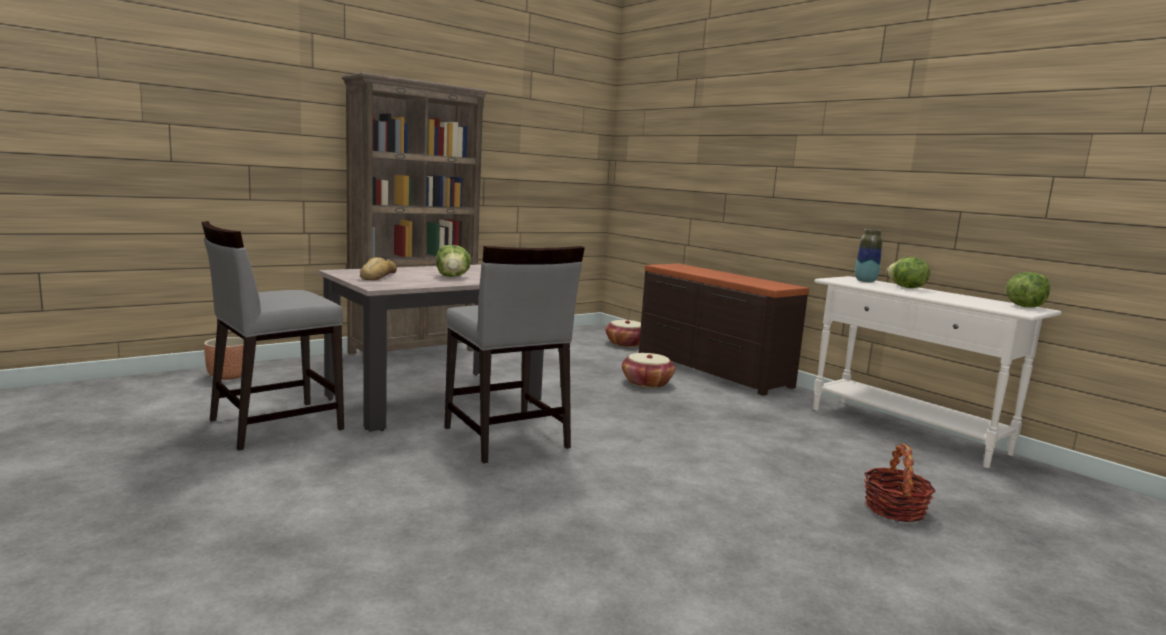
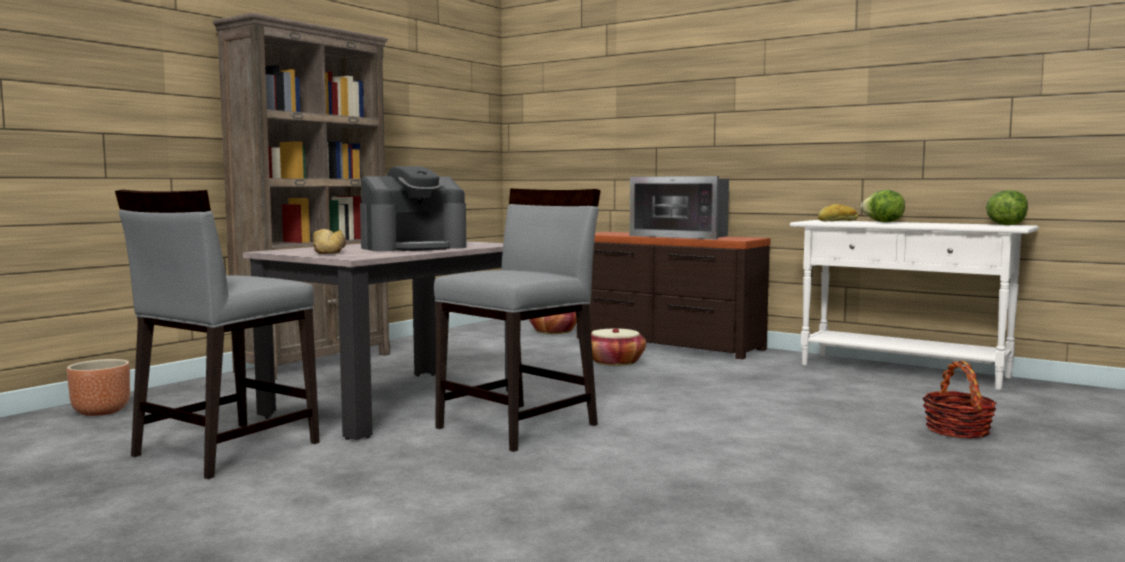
camera: 15 degrees left, 5 degrees down
(452, 277) = (414, 247): lettuce -> coffee machine
(505, 438) = (519, 426): grey chair -> grey chair turned 90 degrees counterclockwise
(732, 277) = (683, 236): none -> microwave
(865, 281) = (838, 221): vase -> bread

